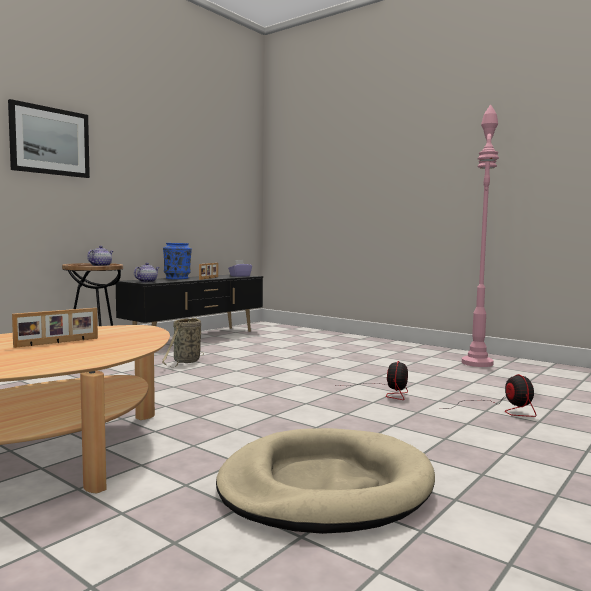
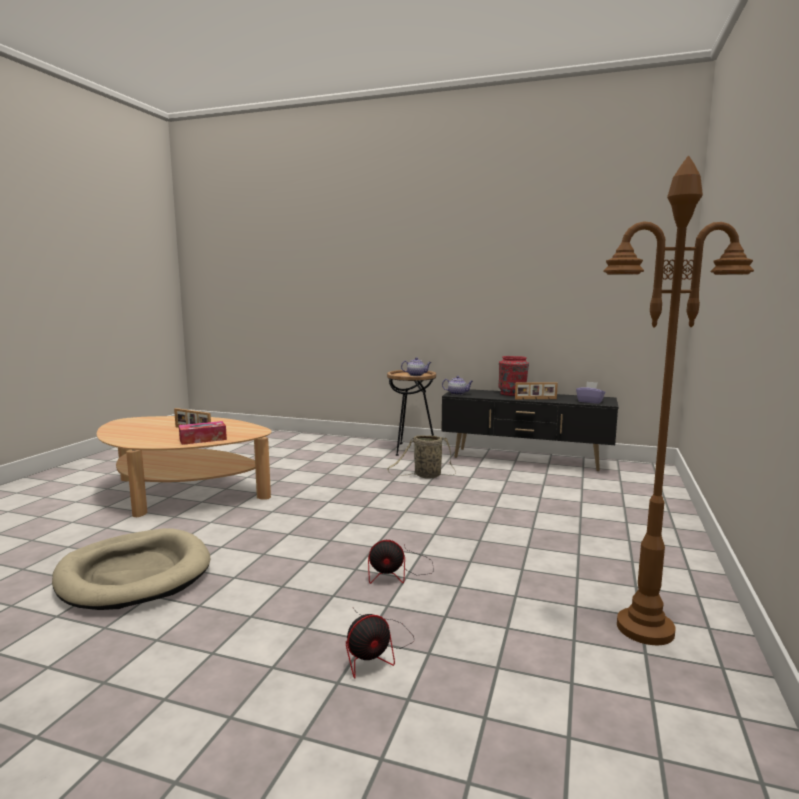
camera: 70 degrees right, 5 degrees up
(50, 141) = (402, 268): picture -> none
(132, 341) = (203, 439): none -> tissue box
(177, 278) = (512, 393): blue vase -> red vase
(477, 363) = (644, 629): pink floor lamp -> brown floor lamp

